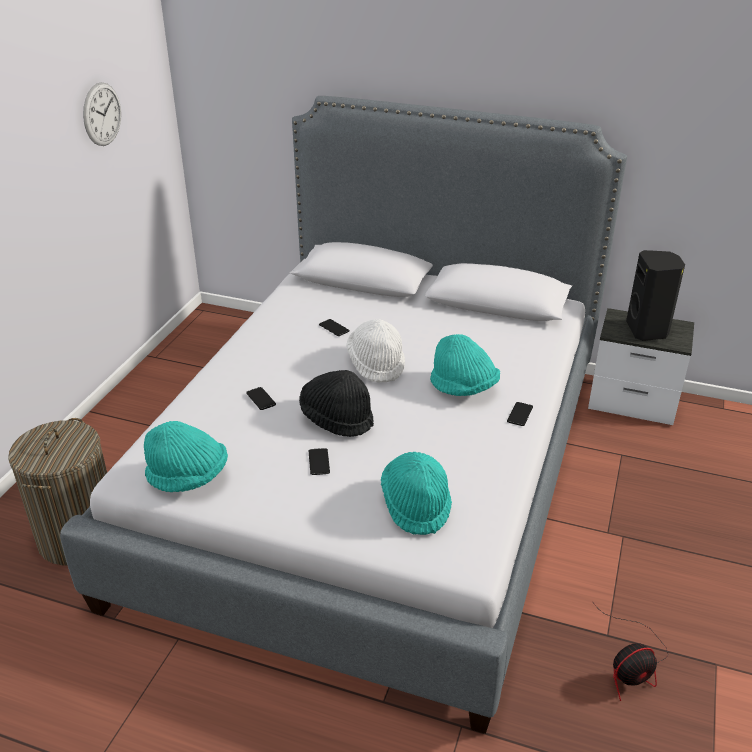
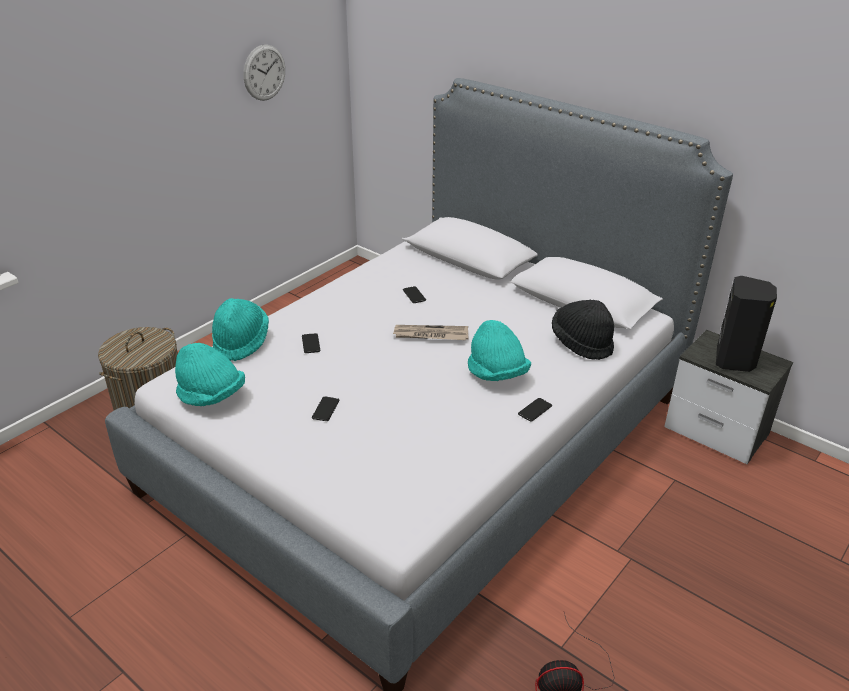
camera: 20 degrees right, 0 degrees up
(337, 419) = (364, 375): black hat -> black hat (581, 343)
(376, 364) = (430, 335): white hat -> newspaper
(416, 505) = (384, 468): turquoise hat -> turquoise hat (241, 342)

